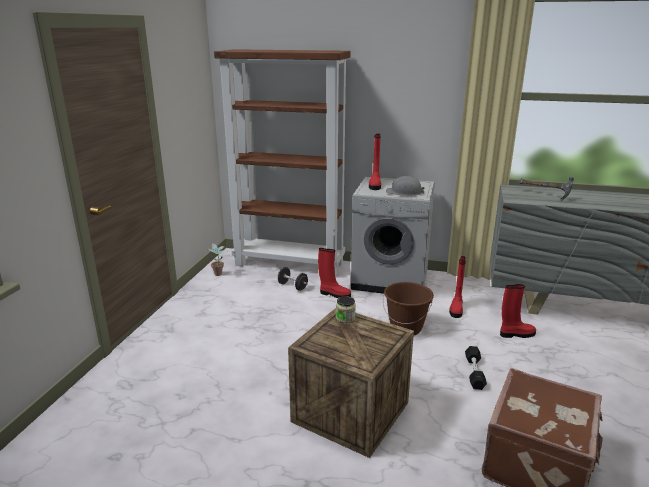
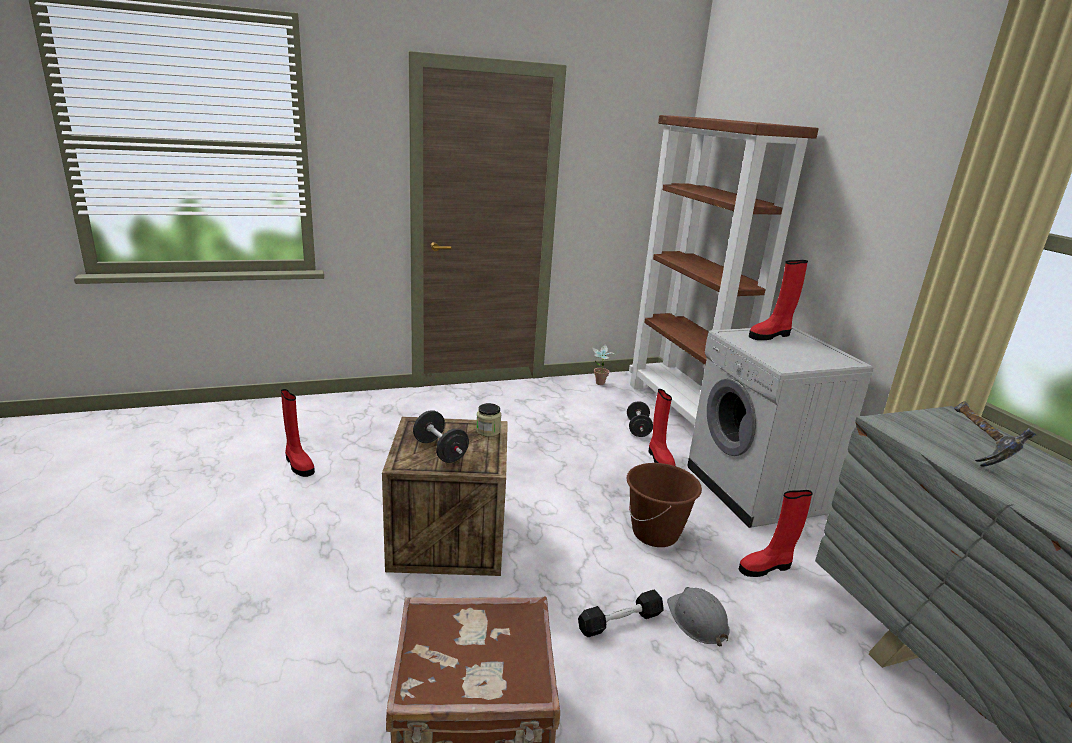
camera: 55 degrees right, 0 degrees up
(360, 345) = (440, 451): none -> black dumbbell
(404, 192) = (778, 354): grey hard hat -> grey hard hat (697, 620)
(516, 334) = (778, 649): red boot -> red boot (298, 464)

